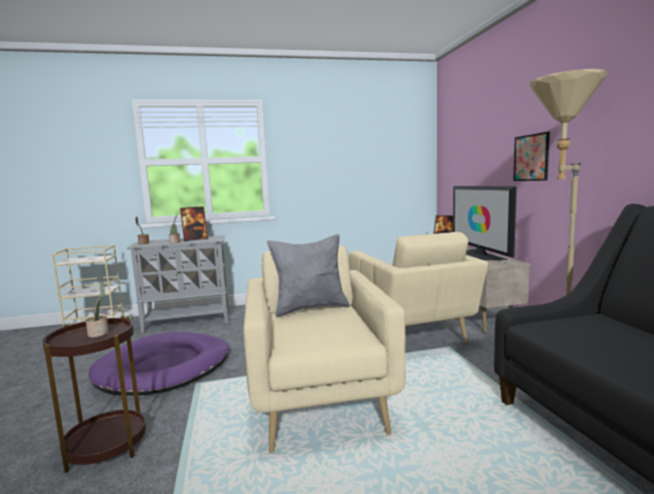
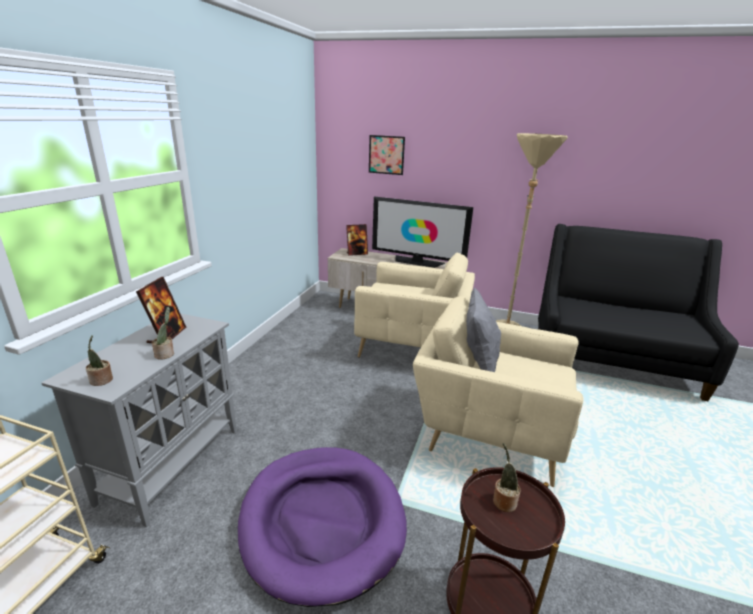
camera: 60 degrees left, 15 degrees up
(531, 157) = (462, 178): picture -> picture (386, 155)

